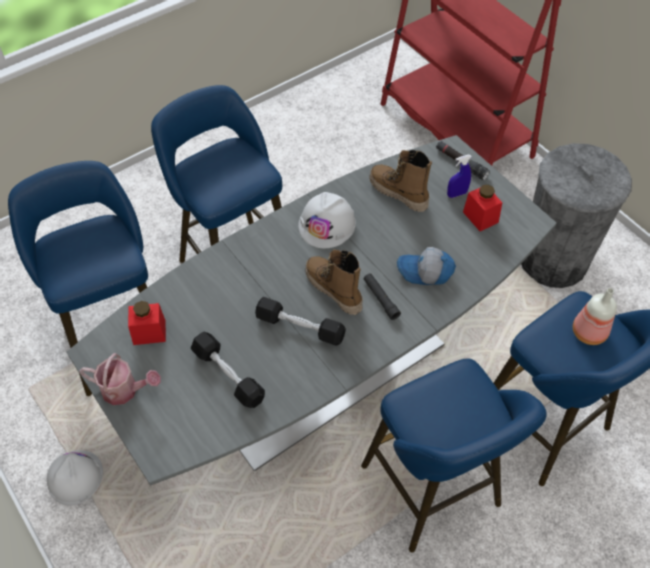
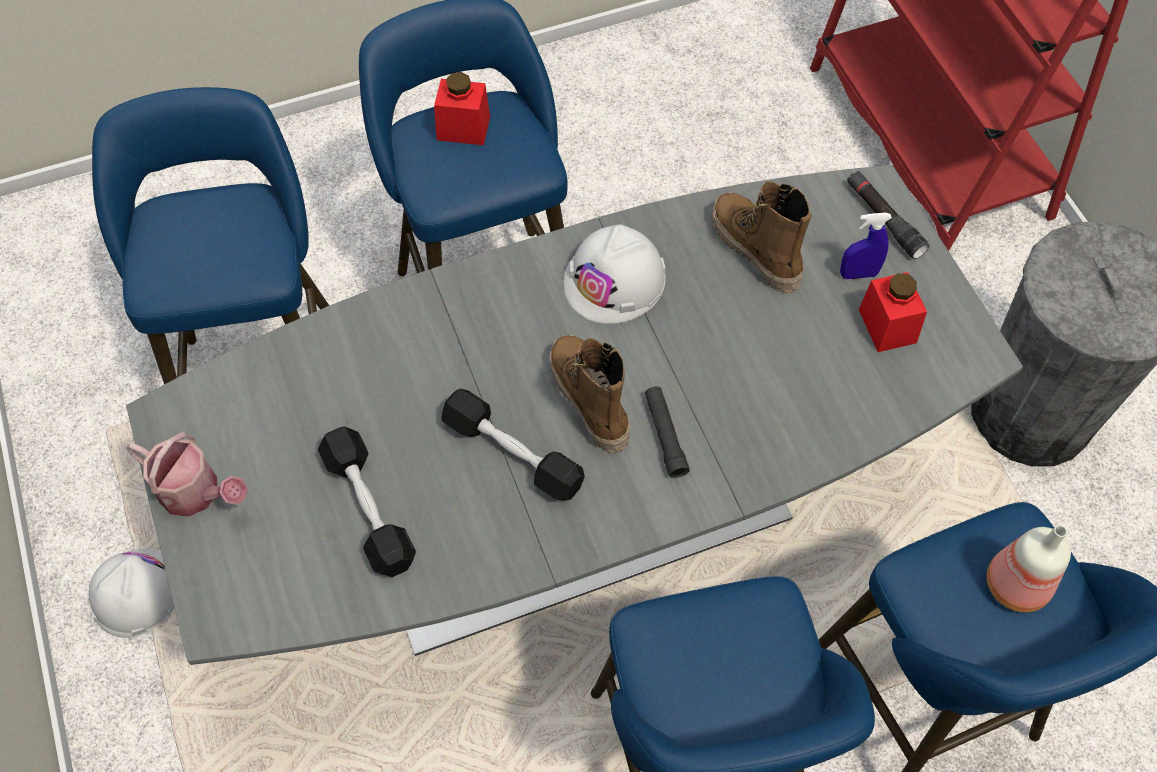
camera: 15 degrees right, 5 degrees up
(149, 332) = (265, 403): red jar -> red jar (463, 128)
(425, 272) = (757, 405): cap -> none

